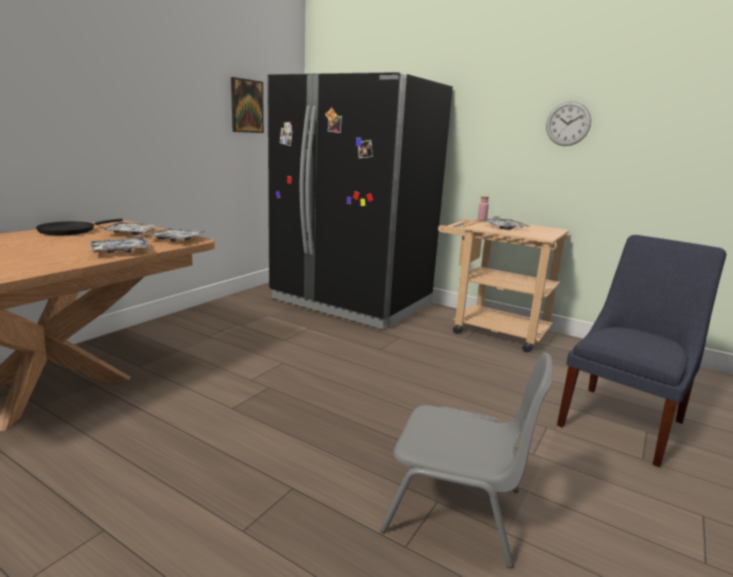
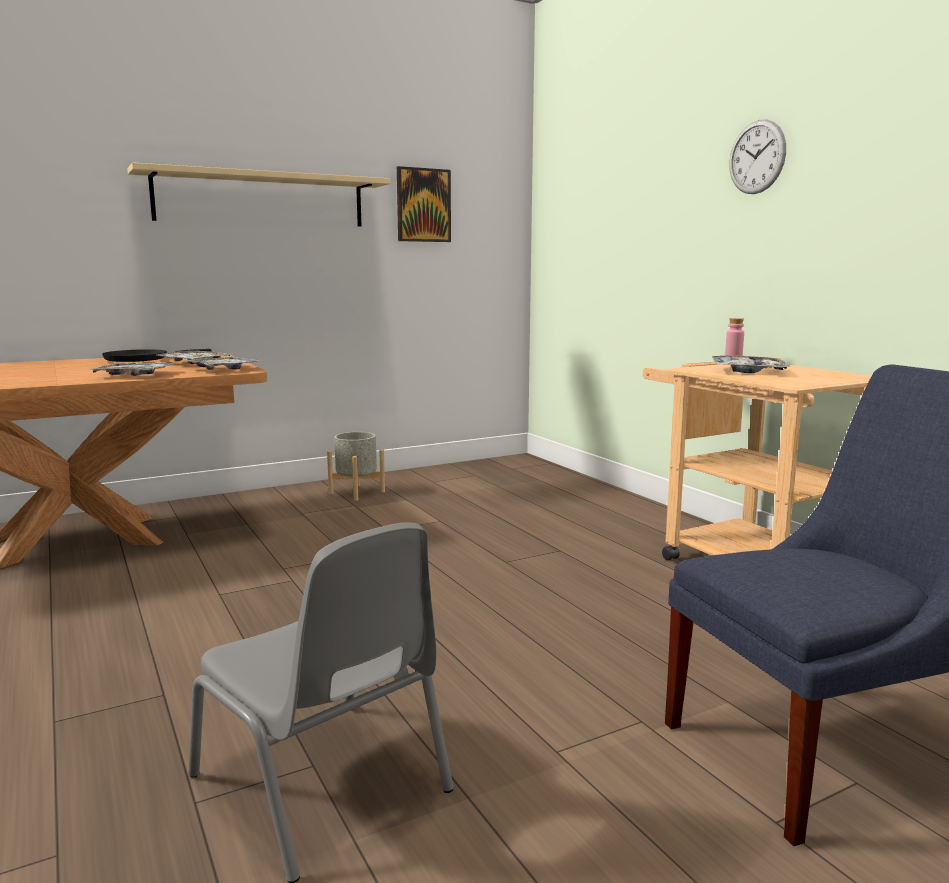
camera: 30 degrees right, 5 degrees down
(144, 97) = (261, 199): none -> beige shelf
(228, 314) = (357, 492): none -> grey planter
(351, 301) = (548, 496): black fridge -> none
(568, 123) = (888, 172): wall clock -> wall clock (757, 157)

